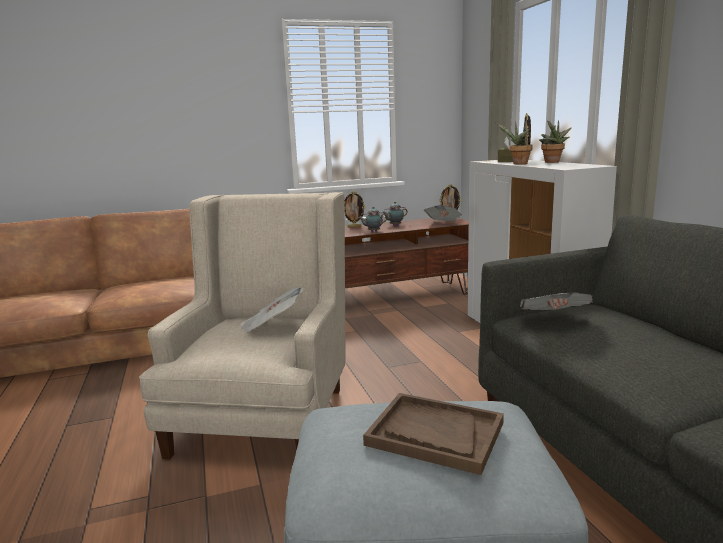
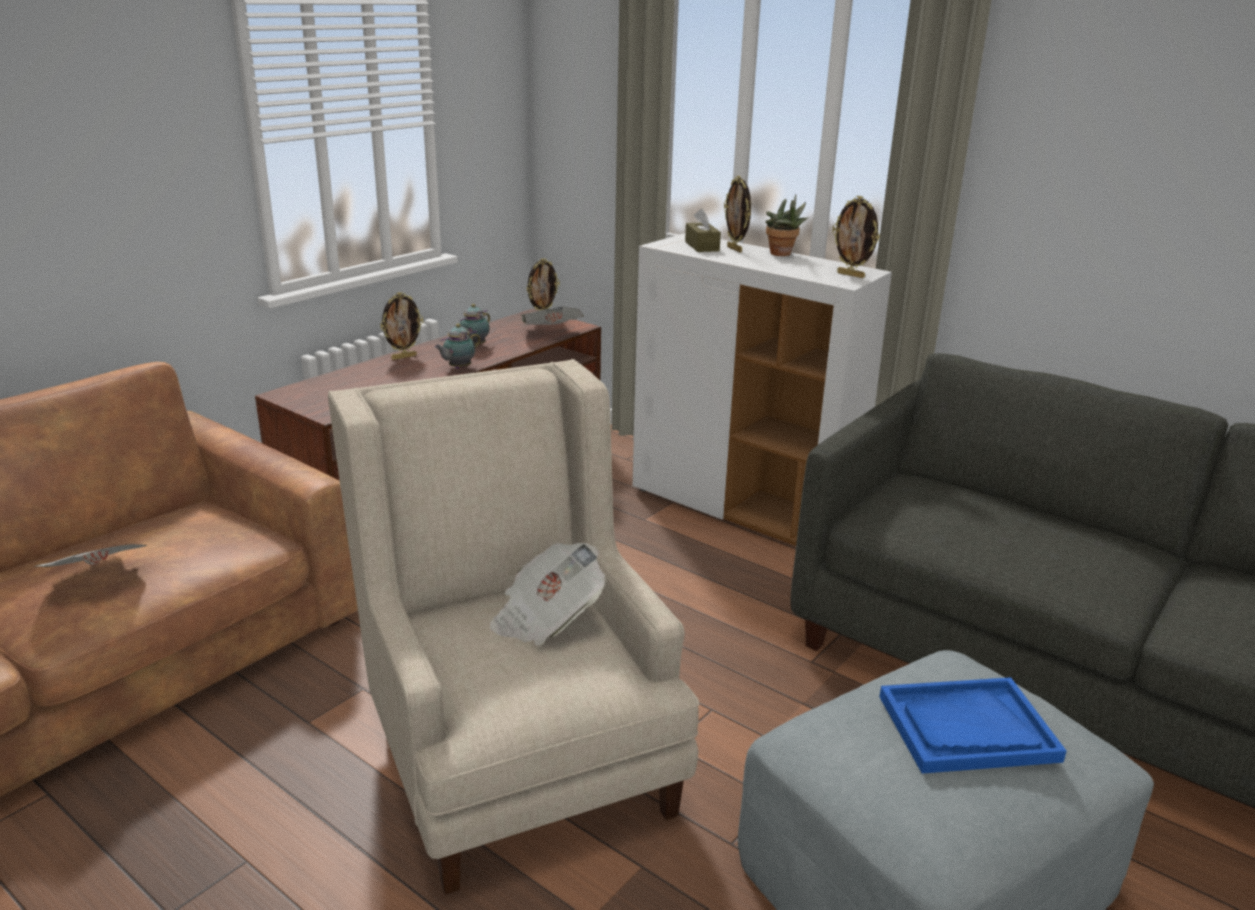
camera: 35 degrees left, 10 degrees up
(434, 434) = (967, 728): brown tray -> blue tray
(518, 164) = (744, 261): potted plant -> none
(553, 321) = (914, 519): newspaper -> newspaper (98, 579)
(579, 166) = (851, 275): none -> picture frame

